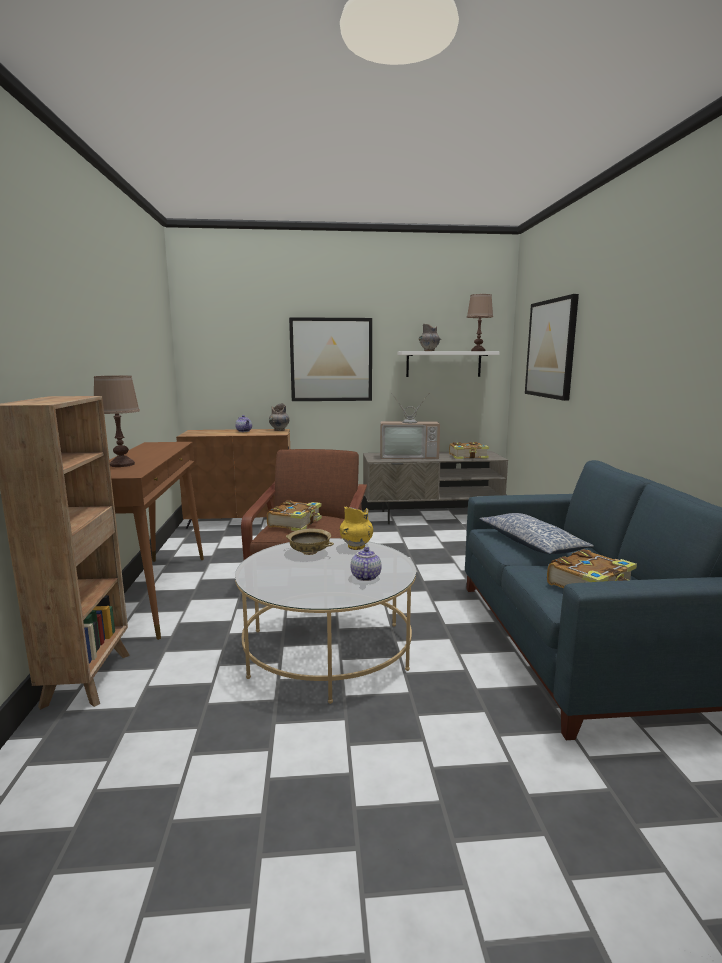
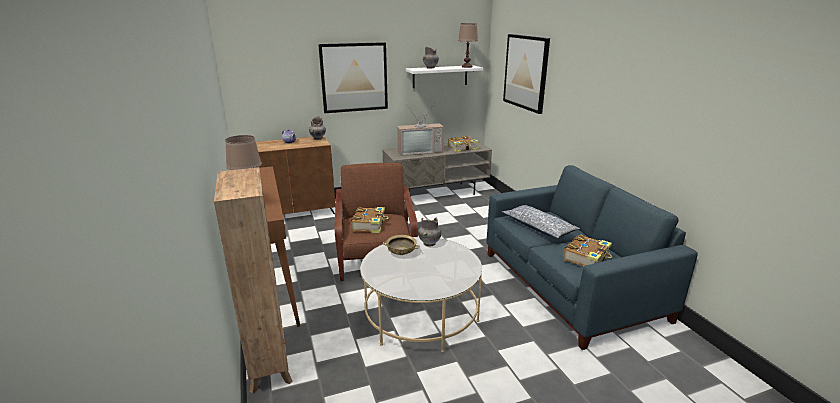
camera: 15 degrees left, 10 degrees up
(356, 546) = (429, 243): yellow vase -> grey vase
(365, 577) = (451, 269): teapot -> none

